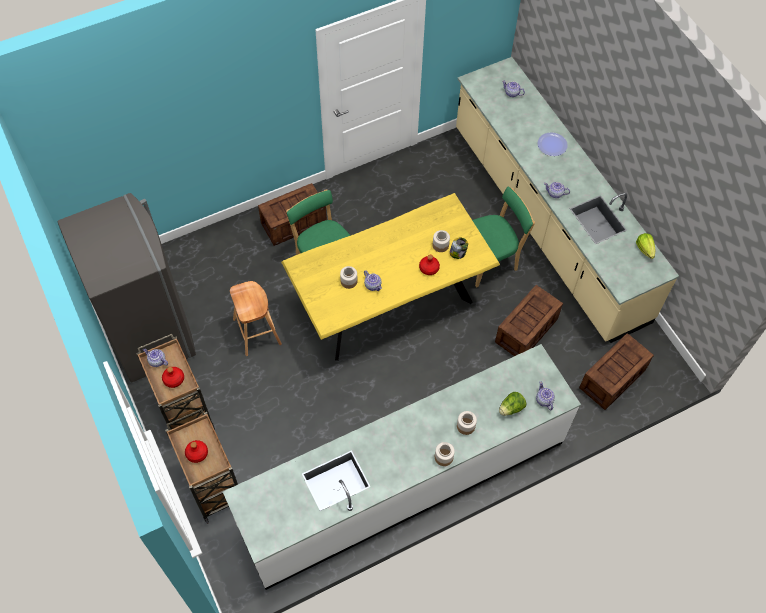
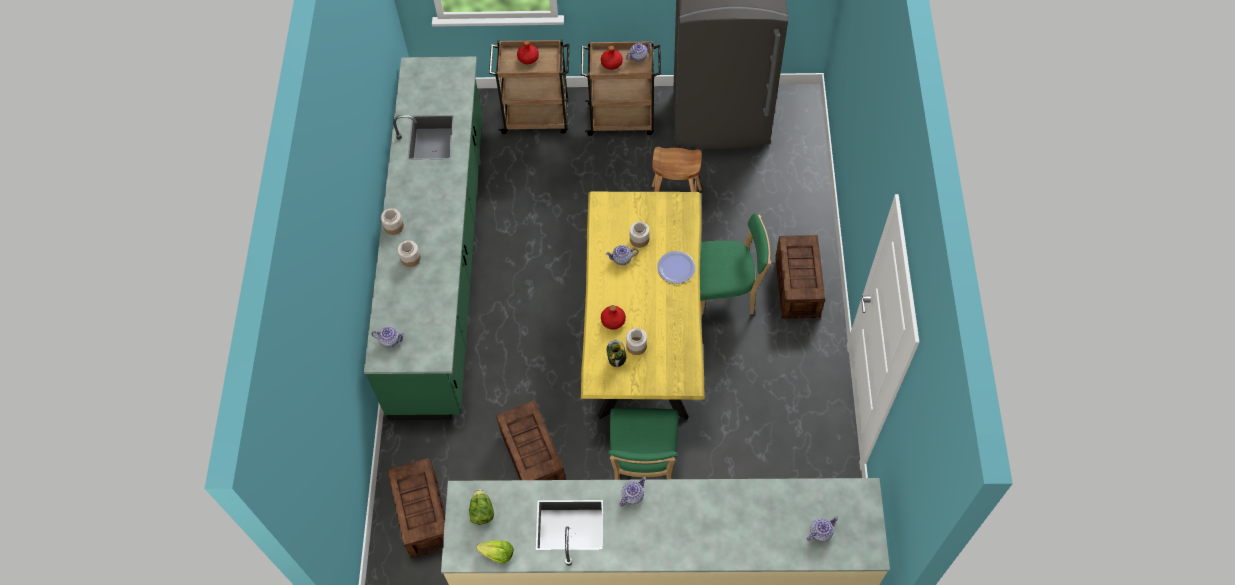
camera: 120 degrees right, 0 degrees up
(403, 484) = (441, 260): white counter -> green counter
(511, 408) = (401, 306): lettuce -> lettuce (481, 512)
(552, 145) = (709, 535): plate -> plate (676, 268)

